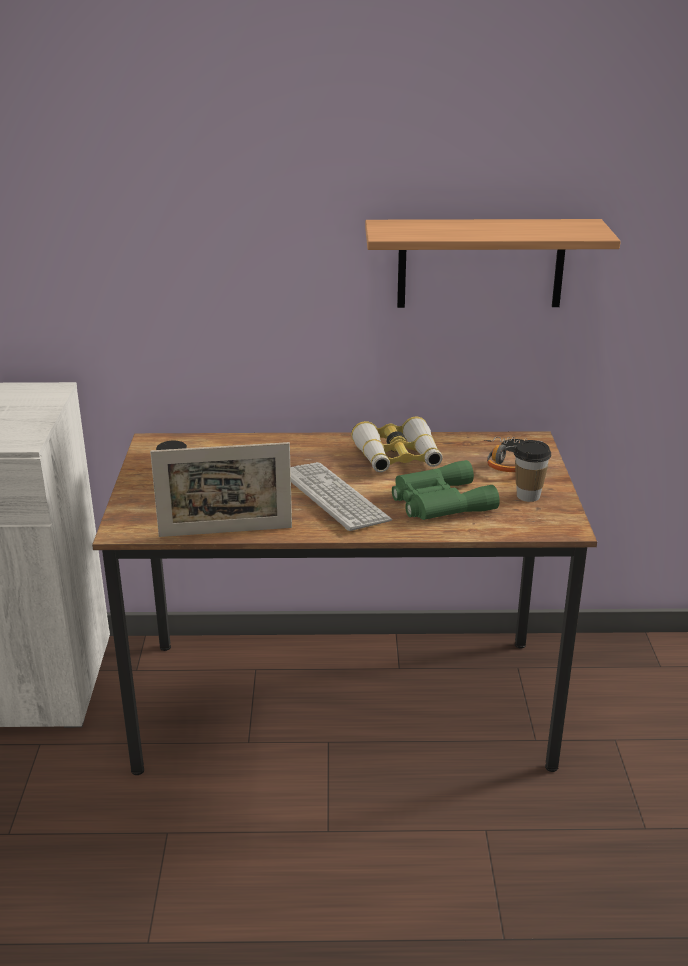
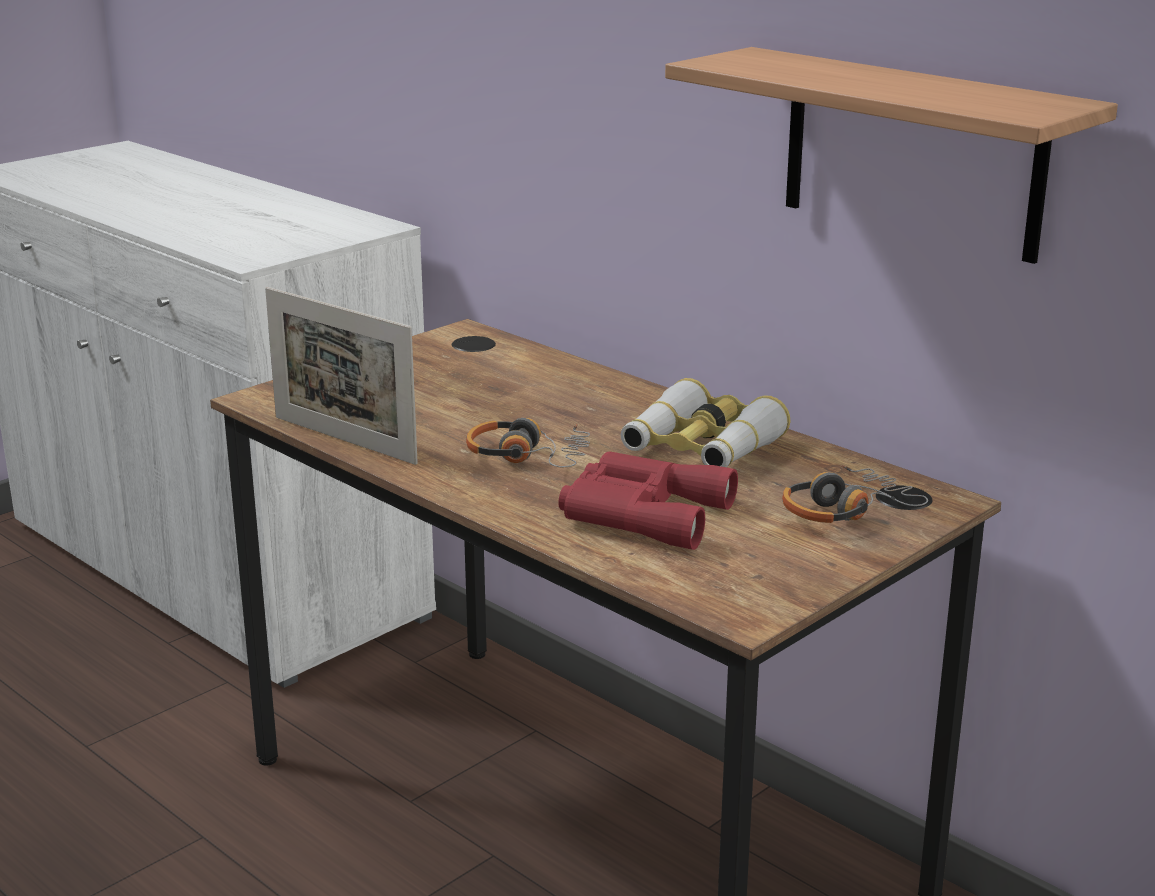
camera: 45 degrees right, 5 degrees down
(334, 497) = (528, 456): keyboard -> headphones
(439, 502) = (641, 512): green binoculars -> red binoculars
(528, 496) = (777, 557): cup -> none

